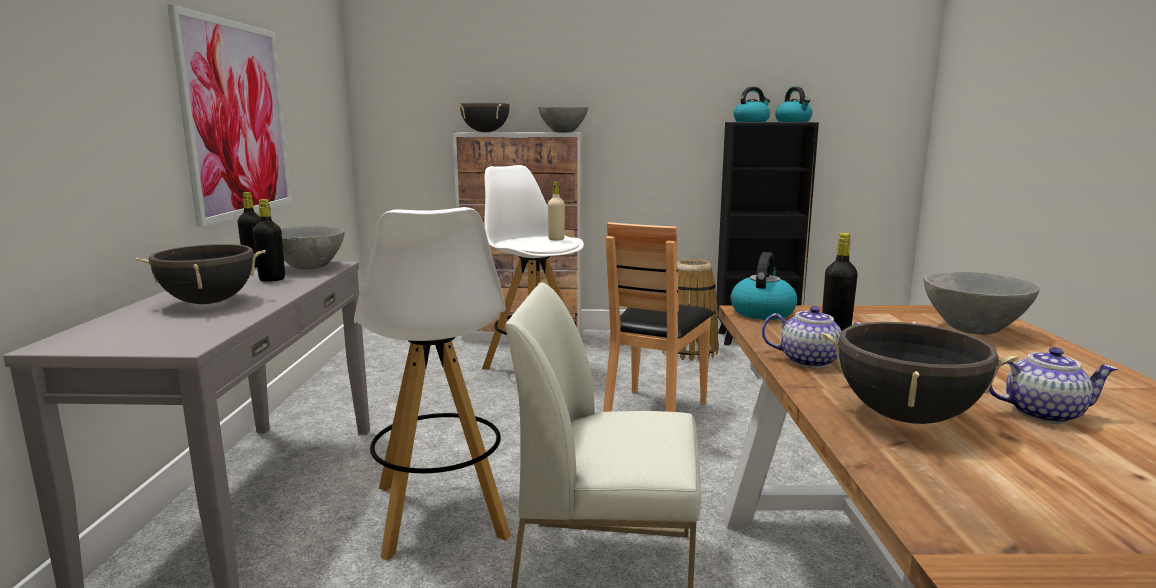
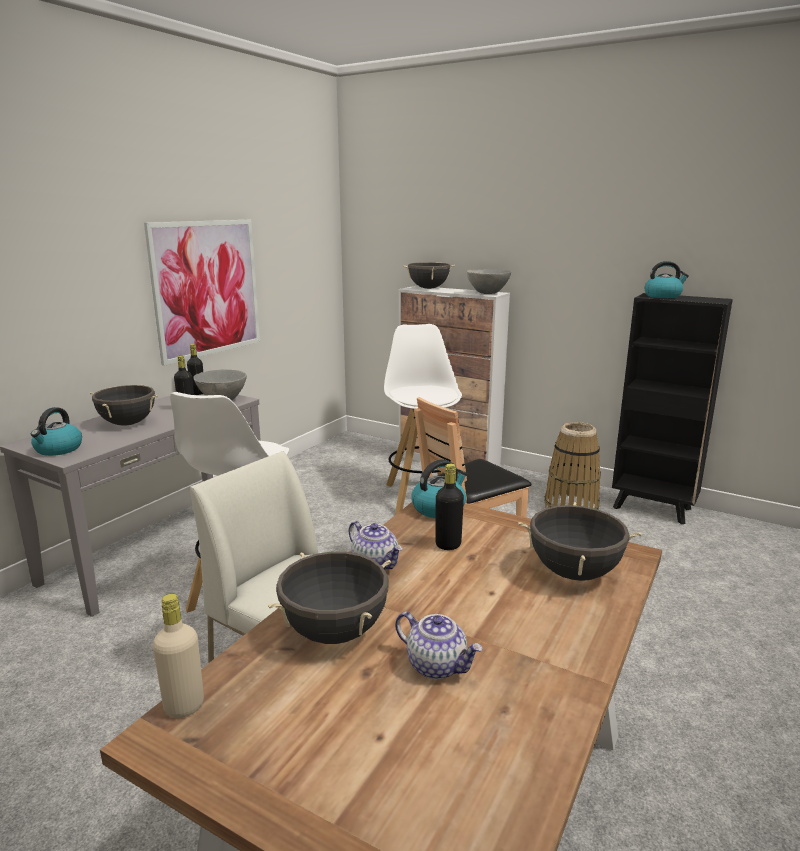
camera: 30 degrees right, 5 degrees up
(556, 239) = (438, 393): beige bottle -> beige bottle (184, 706)
(793, 121) = (707, 299): kettle -> kettle (58, 449)
(973, 330) = (574, 573): grey bowl -> black cooking pot

